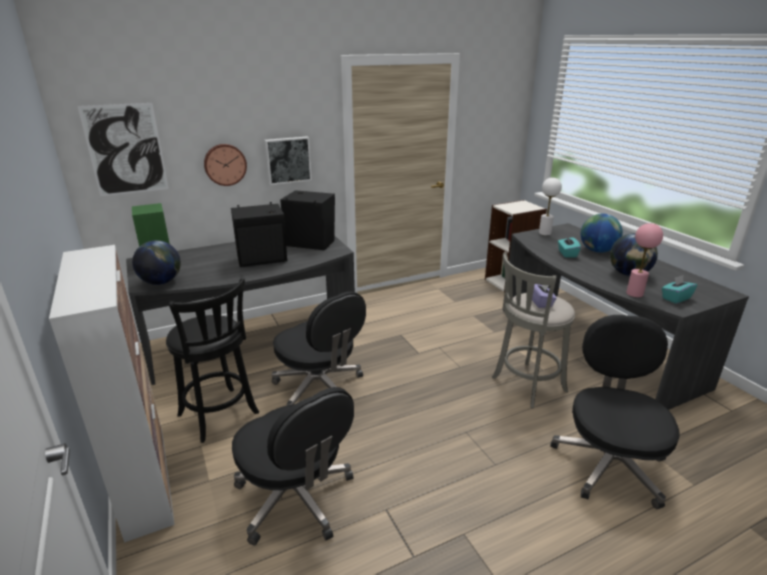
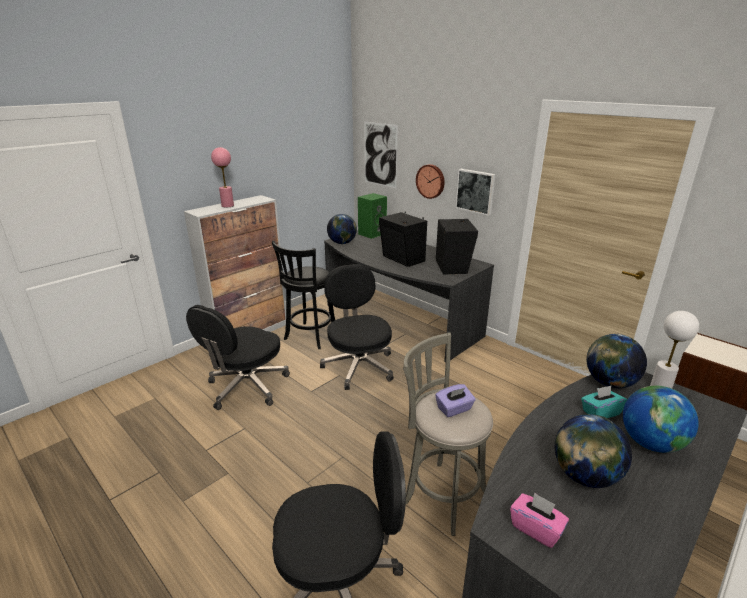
camera: 70 degrees right, 0 degrees up
(320, 389) = (358, 366): black office chair -> black office chair turned 135 degrees clockwise
(535, 242) = (609, 383): none -> globe
(634, 294) = (513, 479): pink table lamp -> pink table lamp (227, 205)
(675, 298) = (536, 528): turquoise tissue box -> pink tissue box

